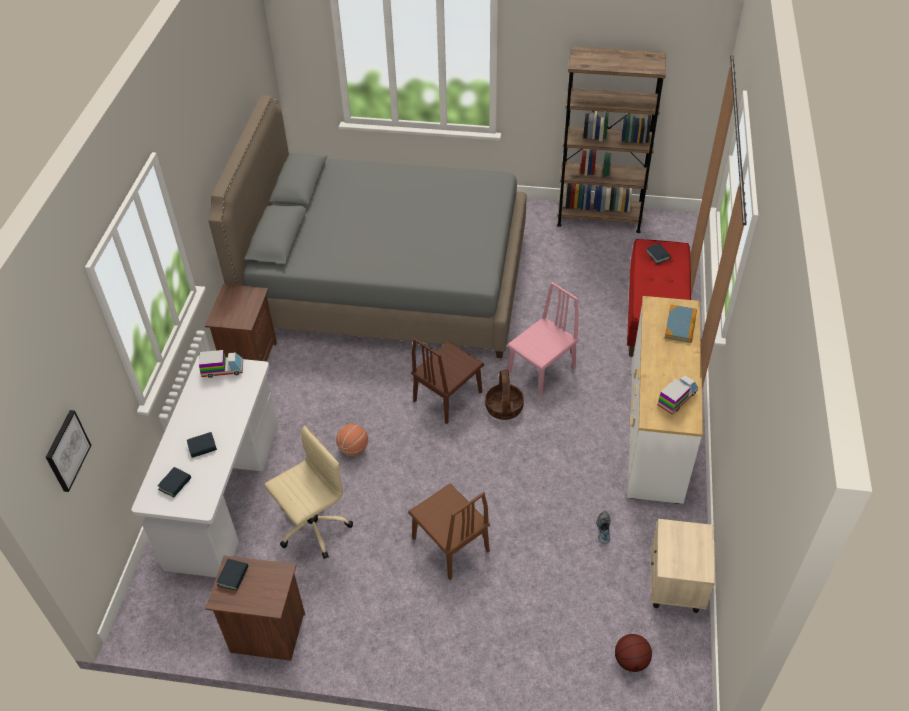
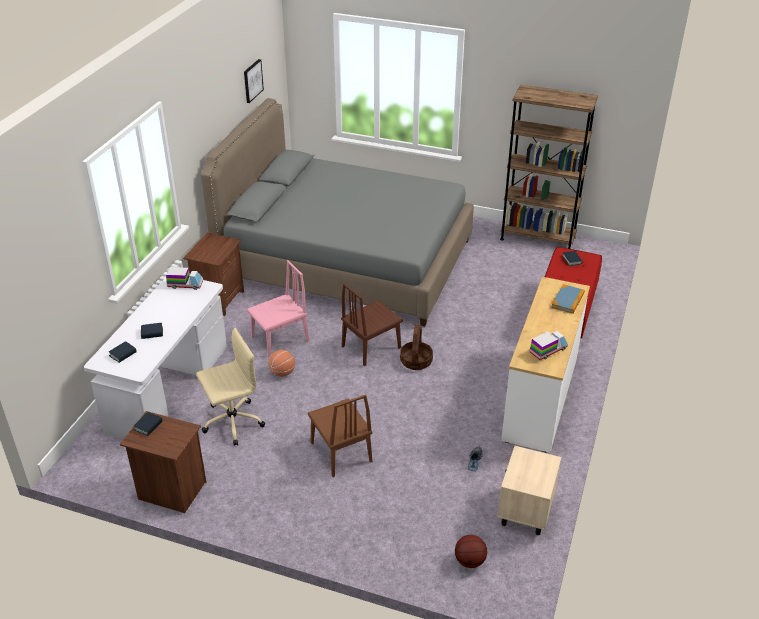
camera: 10 degrees right, 10 degrees down
(66, 450) = (38, 295): picture -> picture (252, 80)
(541, 369) = (456, 339): pink chair -> pink chair (280, 339)

